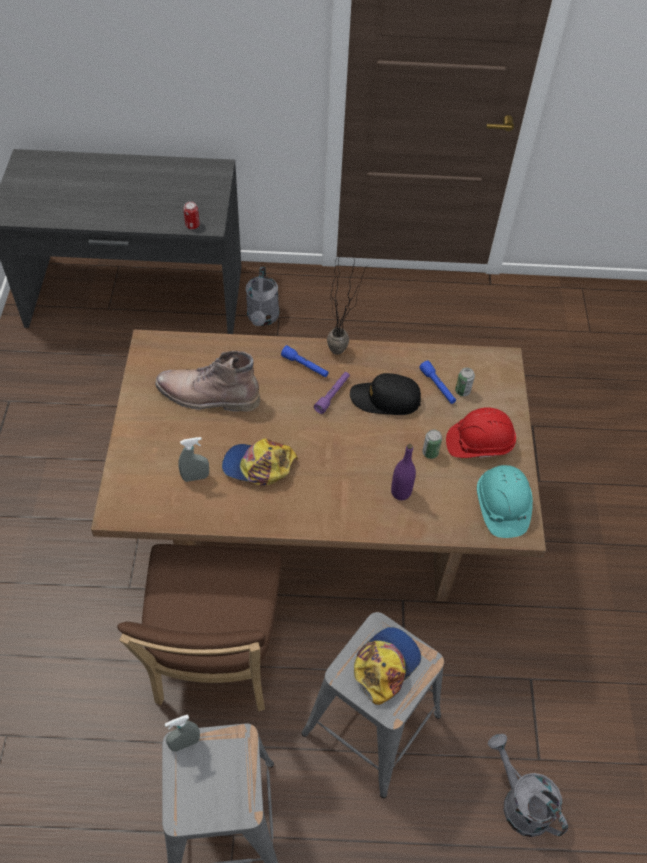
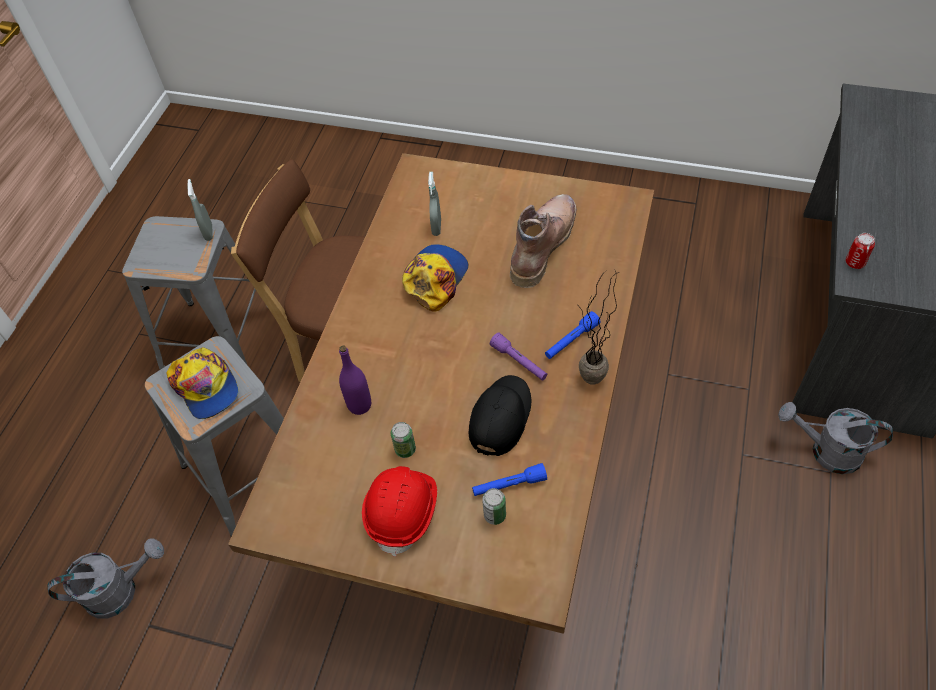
camera: 110 degrees right, 0 degrees up
(501, 507) = (302, 510): turquoise hard hat -> none

